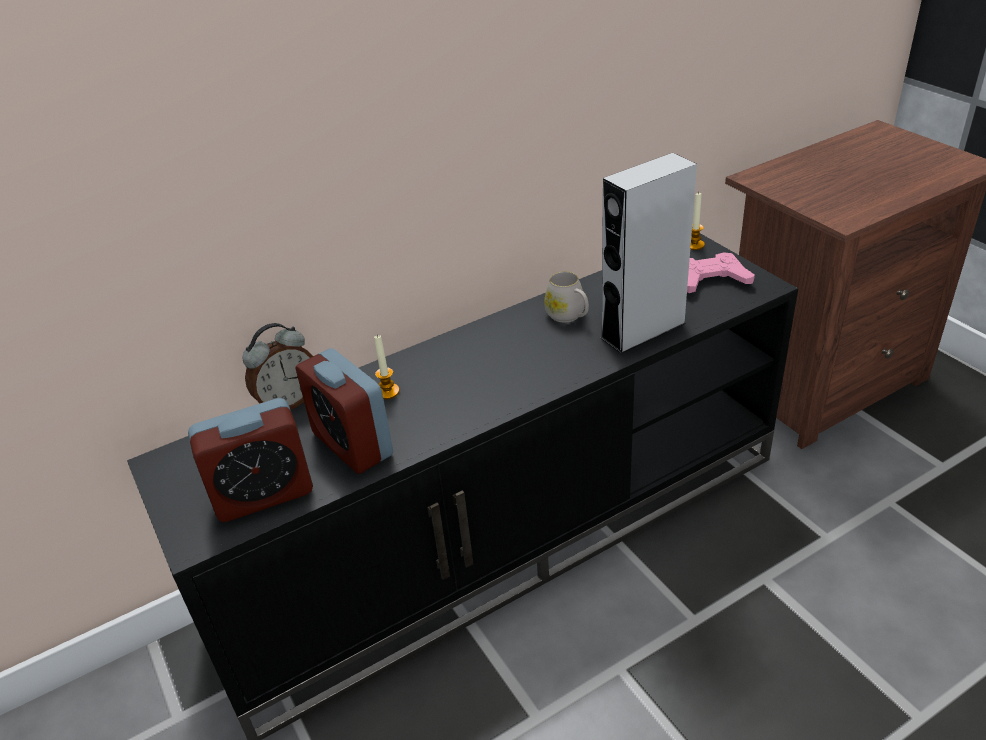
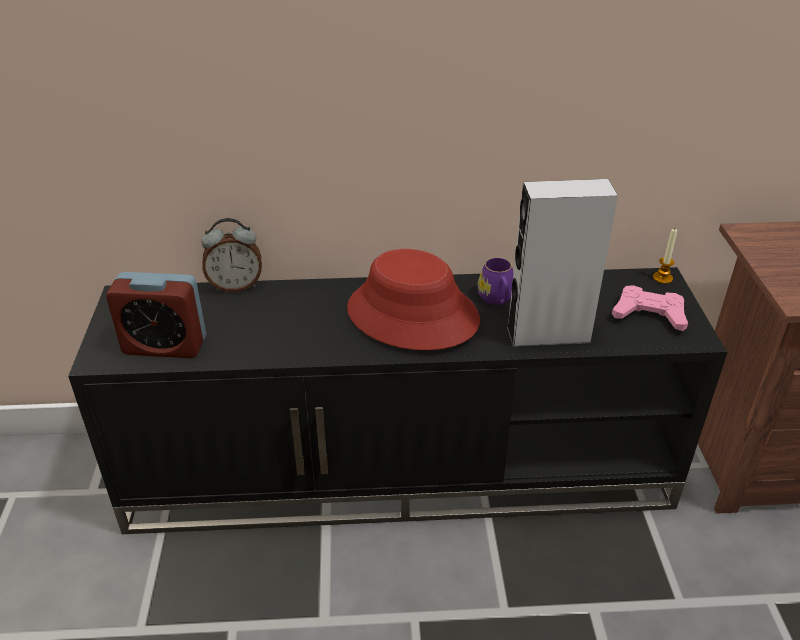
camera: 25 degrees right, 0 degrees up
(352, 444) = (251, 335): alarm clock -> none
(387, 392) = (308, 306): candle -> none
(501, 360) = (412, 315): none -> red hat
(568, 316) = (497, 299): white mug -> purple mug

